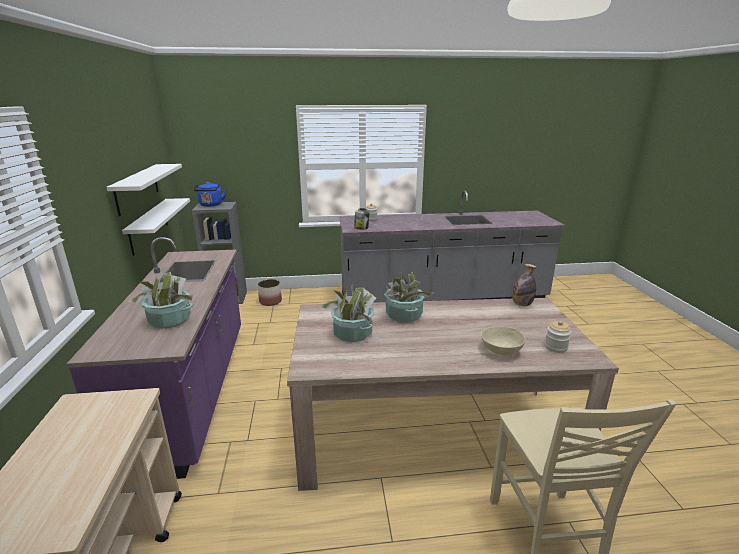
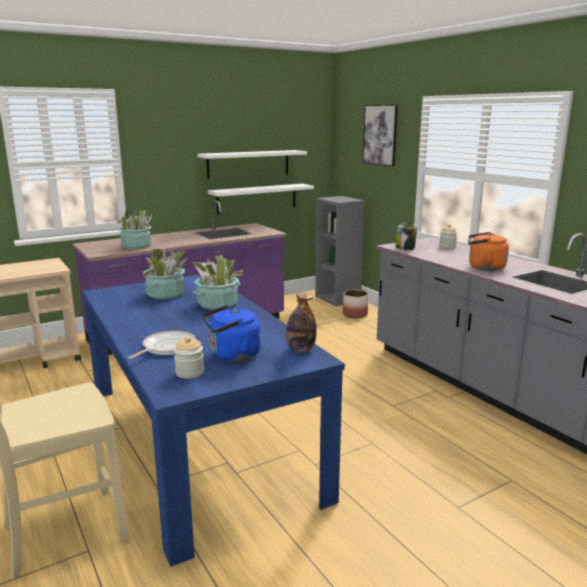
camera: 65 degrees right, 5 degrees down
(211, 205) = (338, 198): blue kettle -> blue kettle (232, 356)
(245, 139) = (380, 135): none -> picture
(429, 224) = (484, 267): none -> orange kettle
(432, 430) = (198, 441): beige dining table -> blue dining table
(501, 350) = (166, 347): beige bowl -> frying pan

